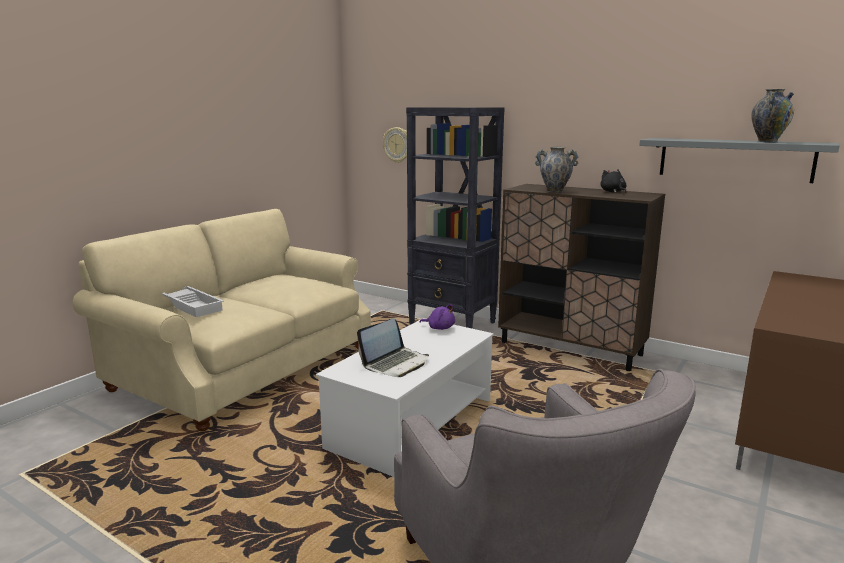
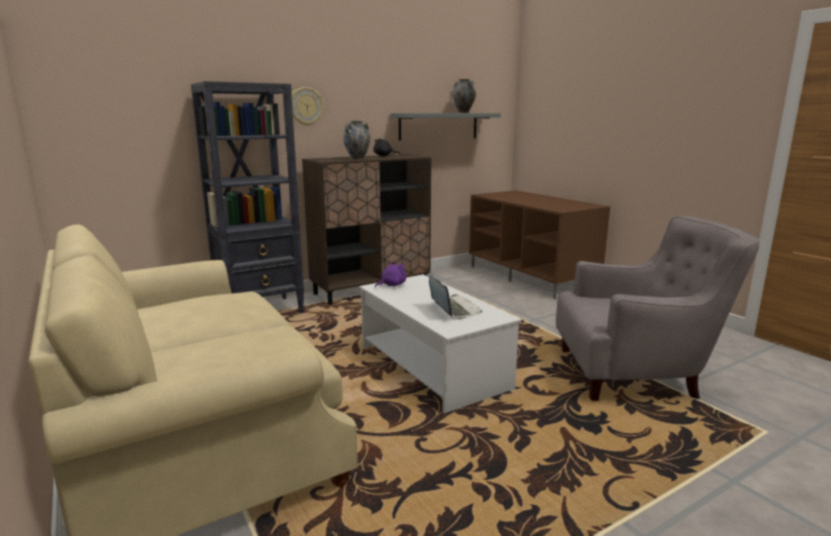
camera: 65 degrees left, 0 degrees up
(193, 305) = (209, 358): white tray -> none
(397, 145) = (129, 130): wall clock -> wall clock (305, 106)

